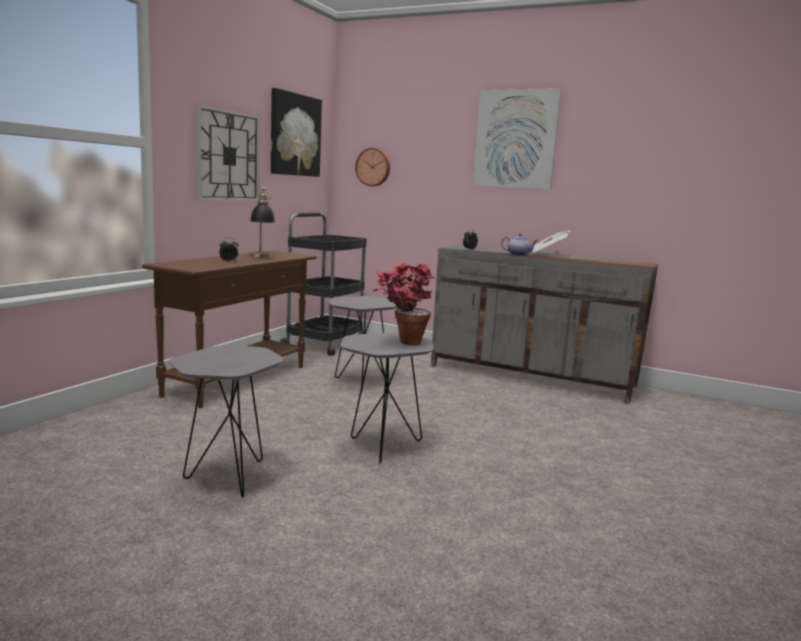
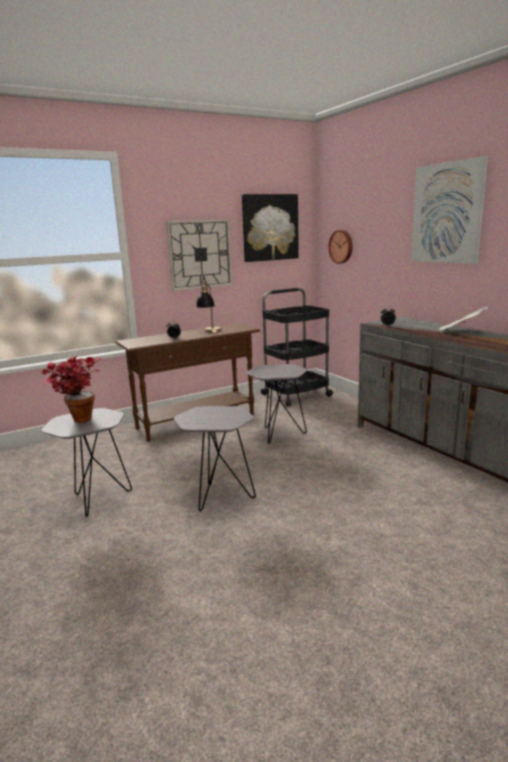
camera: 35 degrees right, 5 degrees up
(402, 342) = (224, 418): potted plant -> potted plant (77, 419)
(518, 254) = (424, 332): teapot -> none

